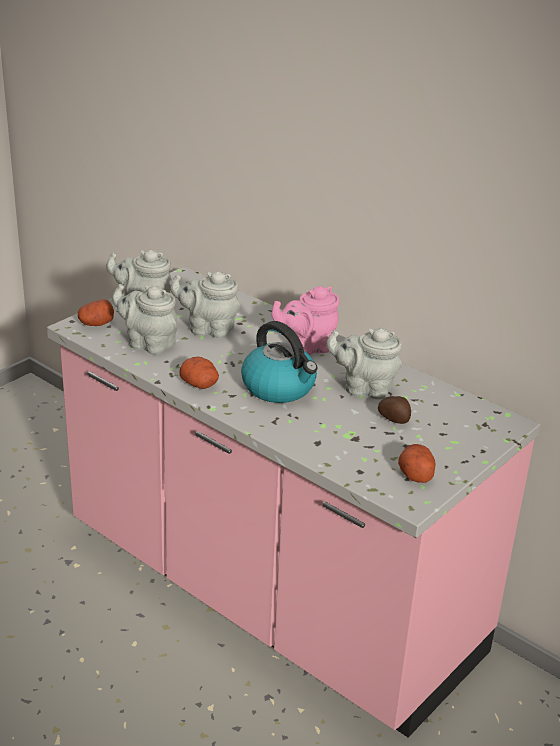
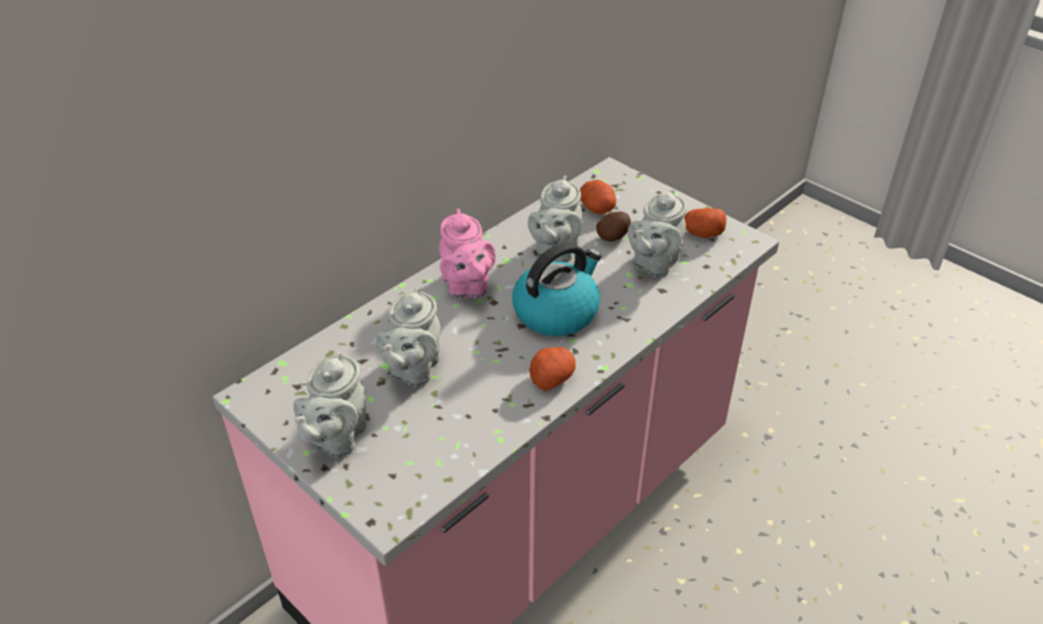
camera: 85 degrees left, 10 degrees up
(96, 324) = (384, 490): potato -> potato (598, 208)
(148, 343) = (447, 429): grey teapot -> grey teapot (654, 263)

